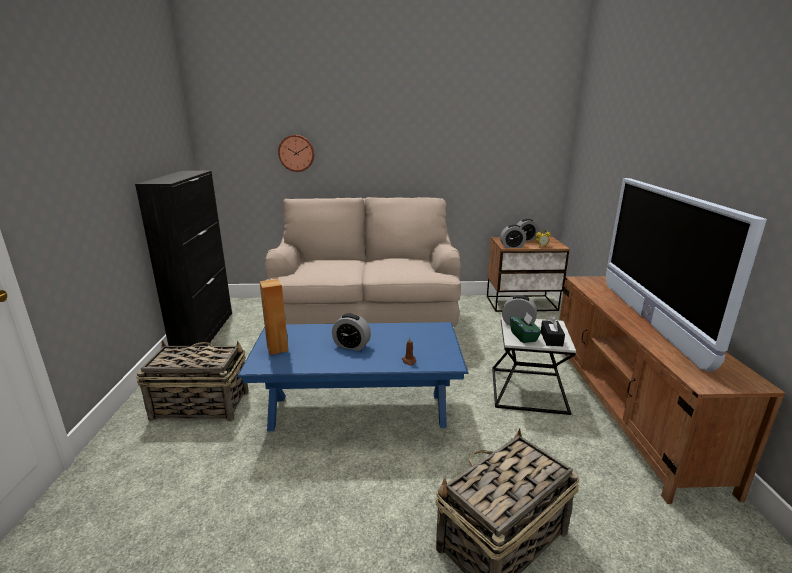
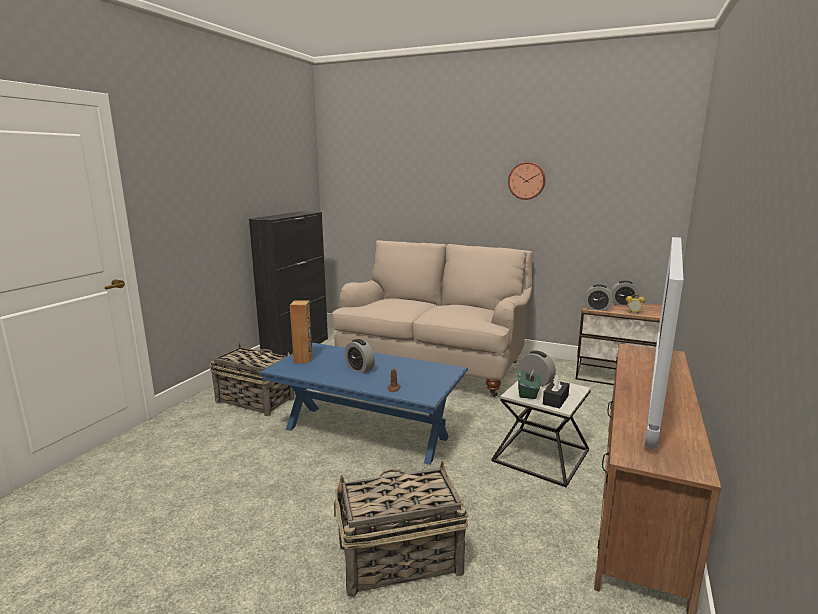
camera: 25 degrees right, 5 degrees down
(296, 153) = (398, 200): wall clock -> wall clock (527, 180)

